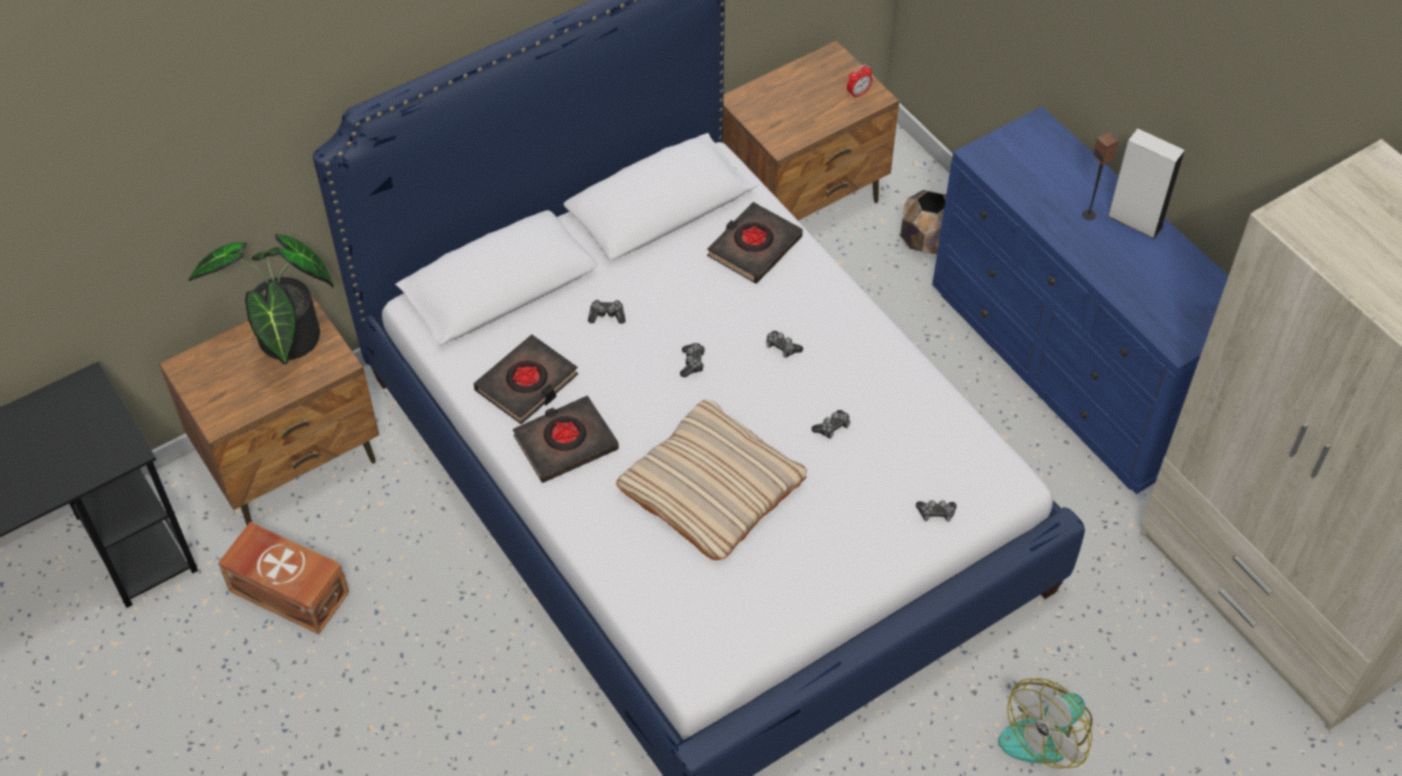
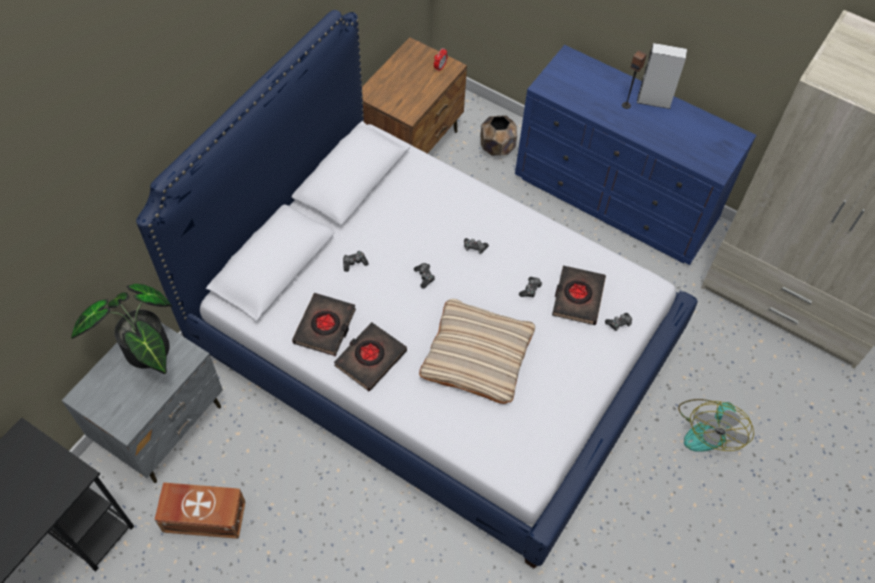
camera: 25 degrees left, 5 degrees up
(292, 460) = (163, 425): brown nightstand -> grey nightstand
(754, 247) = (425, 187): black book -> black book (577, 297)

